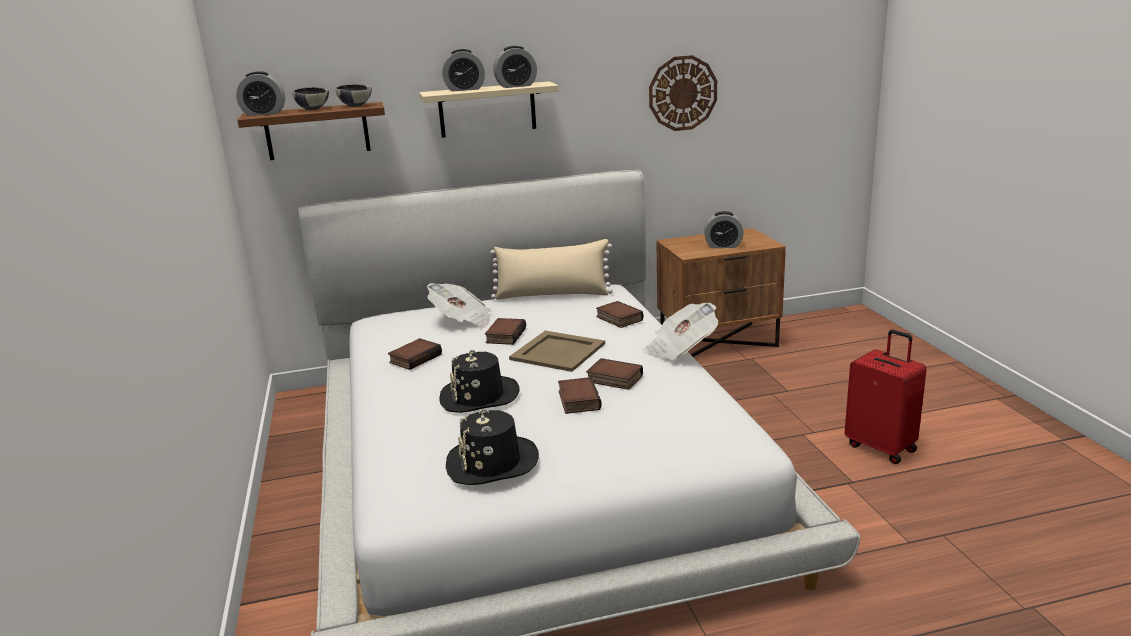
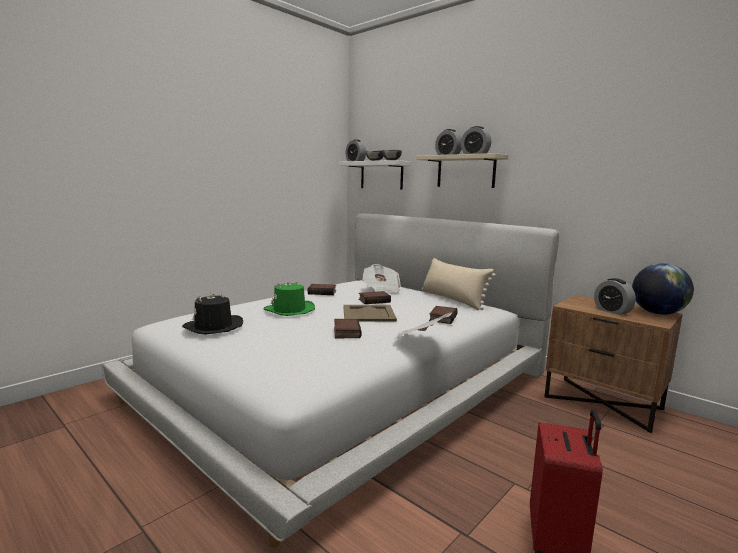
camera: 55 degrees right, 10 degrees down
(317, 131) = (381, 175): brown shelf -> white shelf
(479, 396) = (289, 310): black hat -> green hat
(577, 400) = (306, 329): book -> none
(682, 93) = (620, 172): wall clock -> none
(745, 234) = (657, 313): none -> globe

